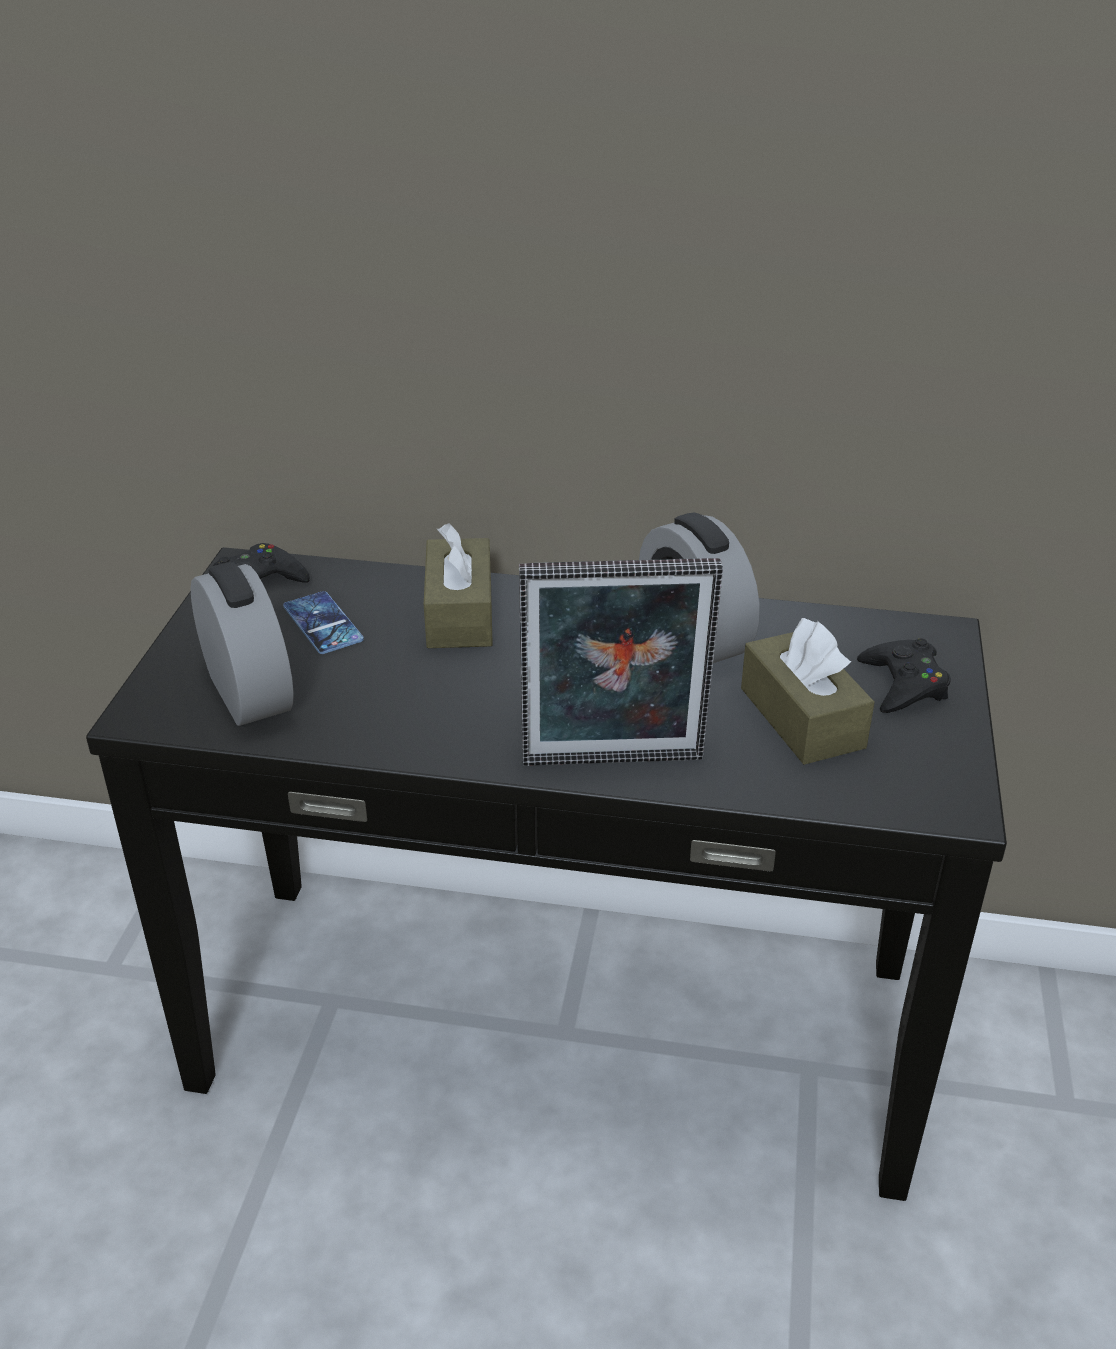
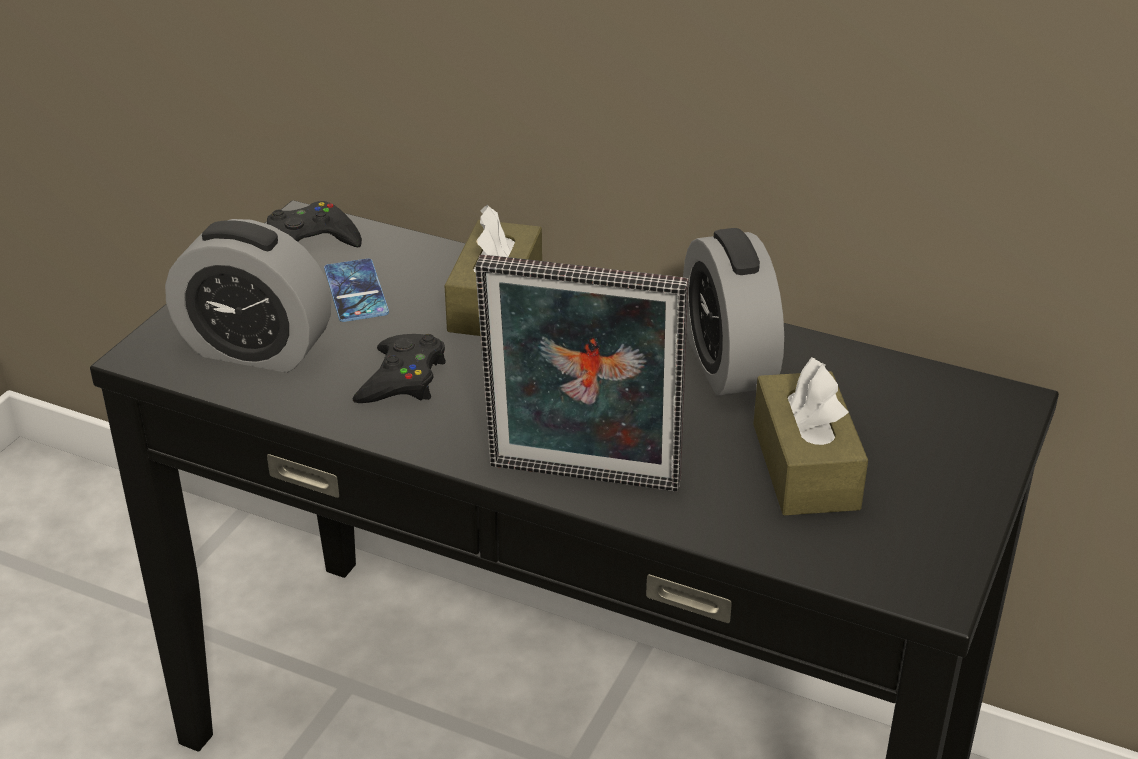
camera: 15 degrees right, 0 degrees up
(249, 693) = (256, 349): alarm clock -> alarm clock turned 120 degrees clockwise
(903, 684) = (935, 449): black game controller -> black game controller (402, 379)

